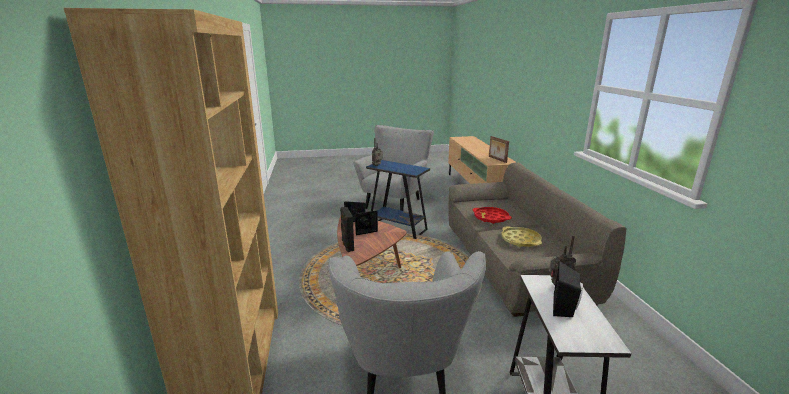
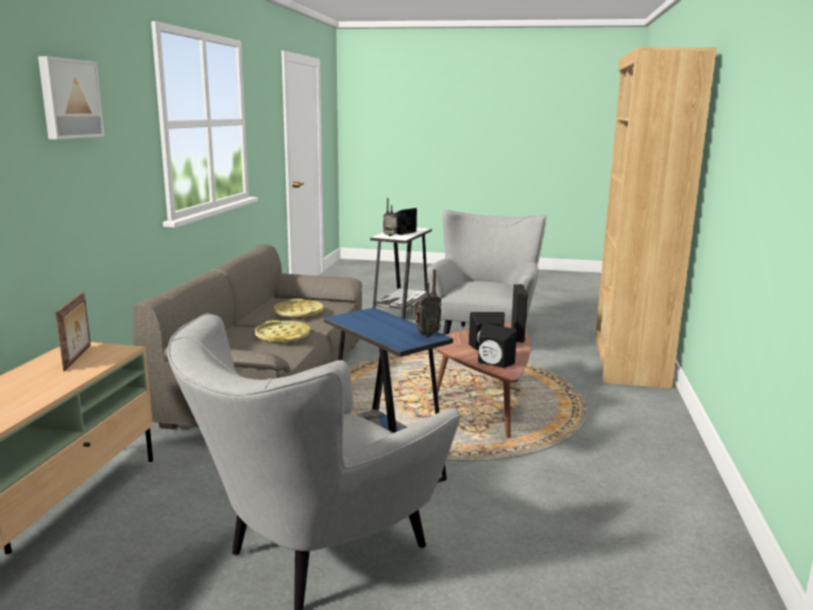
camera: 160 degrees left, 5 degrees down
(491, 218) = (282, 336): red tray -> yellow tray
(547, 65) = (69, 98): none -> picture

